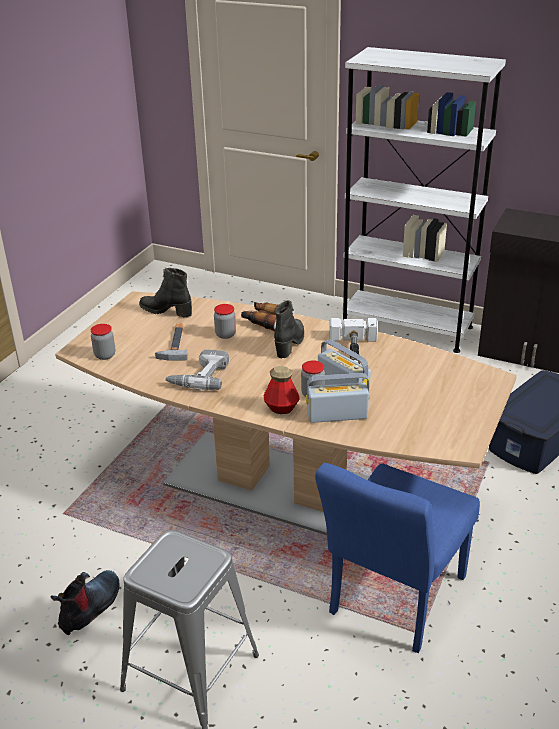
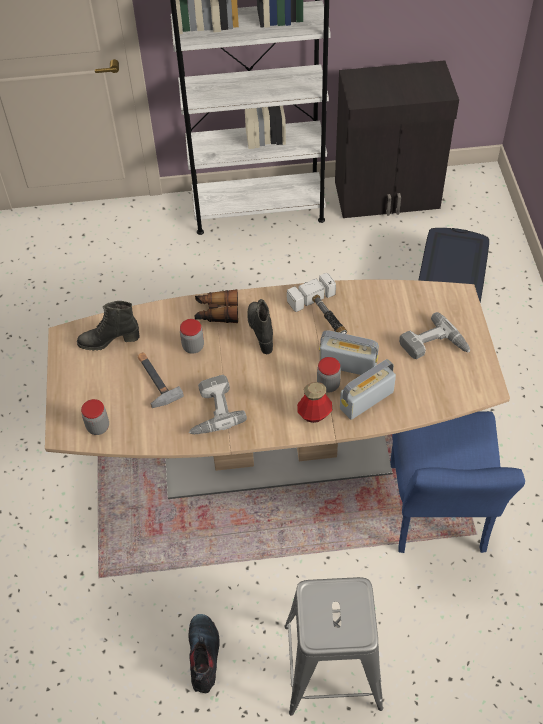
camera: 30 degrees left, 20 degrees up
(436, 403) = (434, 347): none -> power drill

